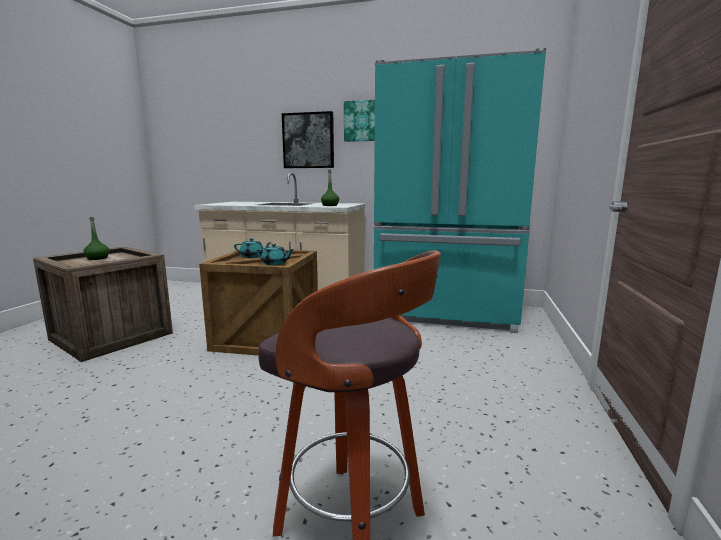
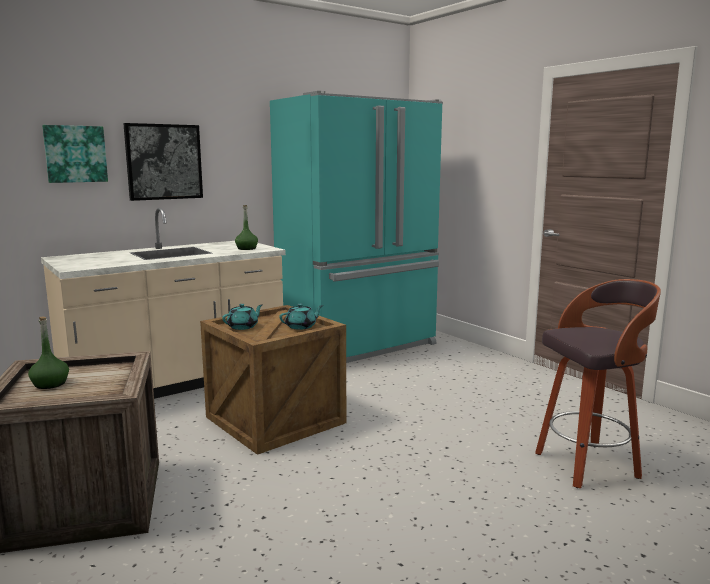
camera: 50 degrees left, 0 degrees up
(363, 121) = (235, 139): picture -> picture (75, 154)

